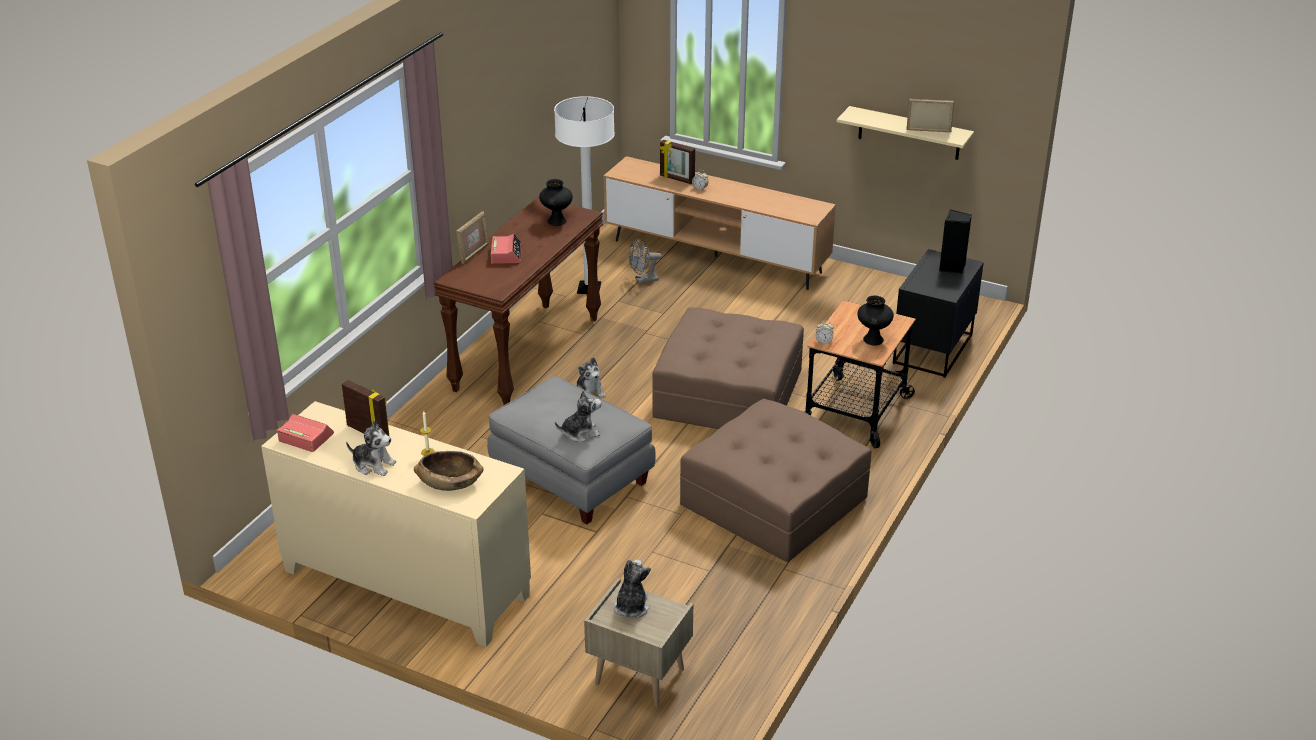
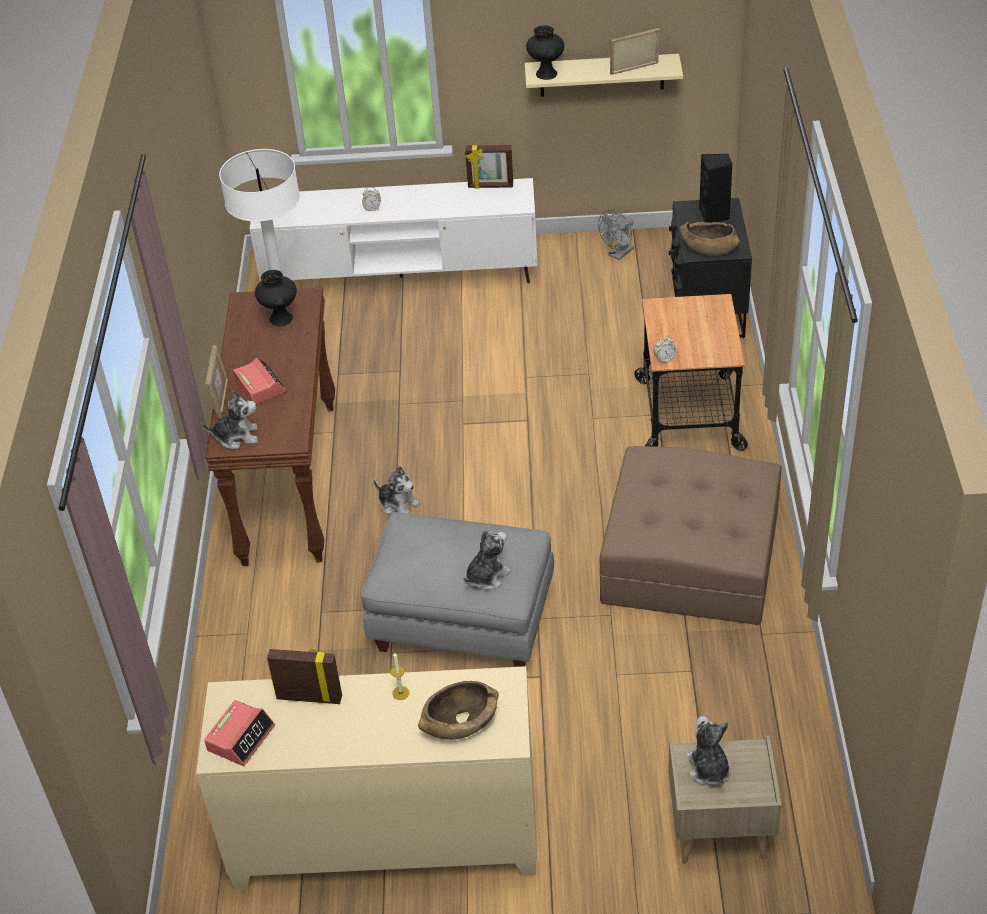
camera: 25 degrees left, 10 degrees up
(305, 437) = (241, 738): alarm clock -> alarm clock turned 120 degrees clockwise
(373, 465) = (353, 739): plush toy -> plush toy (237, 436)
(643, 280) = (346, 337): grey fan -> grey fan (618, 254)
(676, 179) = (337, 205): picture frame -> picture frame (490, 186)
(715, 256) = (401, 277): brown tv stand -> white tv stand
(729, 394) = (546, 445): brown ottoman -> none
(872, 339) = (710, 336): black vase -> black vase (545, 74)
(927, 286) = (708, 248): none -> brown bowl

